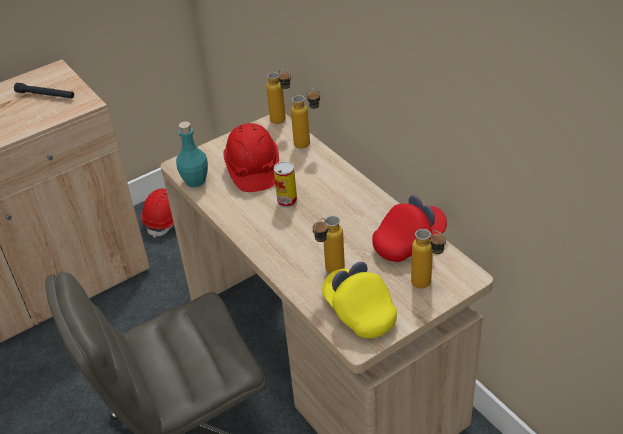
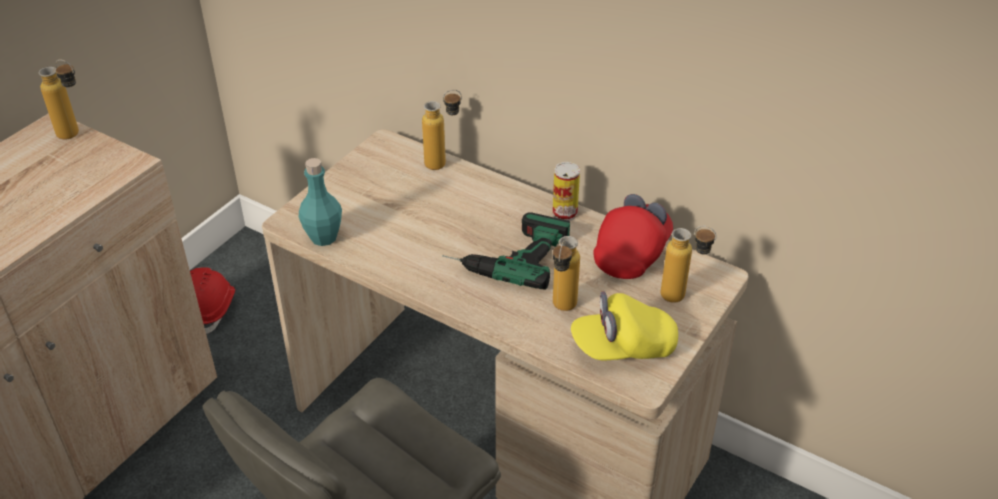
camera: 25 degrees left, 0 degrees up
(45, 95) = (60, 163): black flashlight -> none
(253, 170) = (391, 208): red hard hat -> none
(283, 122) = (394, 142): bottle -> bottle (76, 135)
(287, 201) = (458, 237): can -> can (564, 213)
(314, 221) = (506, 254): none -> power drill
(359, 312) = (623, 347): yellow cap -> yellow cap turned 45 degrees counterclockwise

